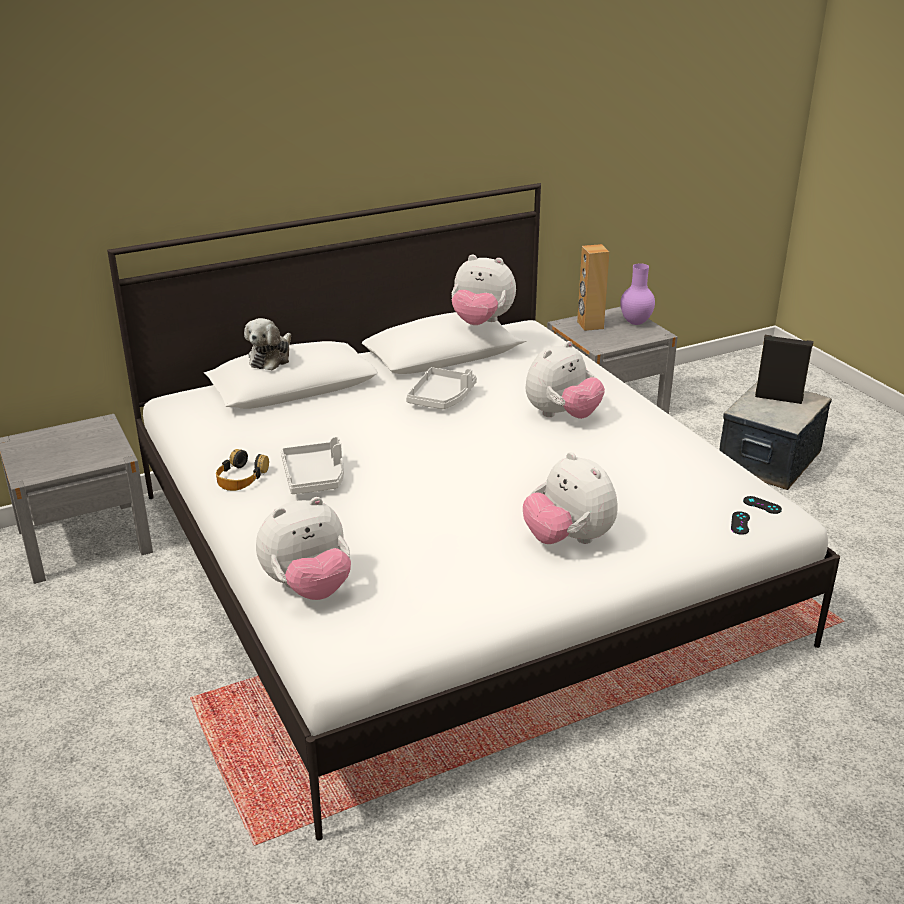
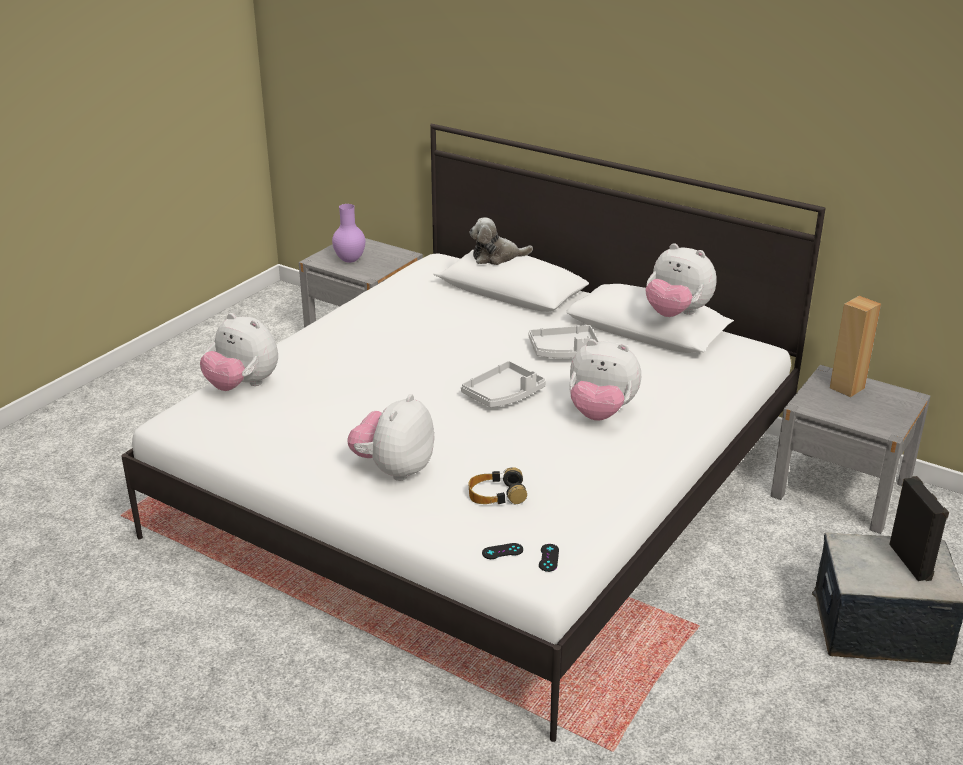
camera: 60 degrees right, 0 degrees up
(241, 477) = (358, 317): headphones -> headphones (496, 495)
(315, 477) = (384, 341): grey tray -> grey tray (503, 395)
(481, 322) = (676, 314): plush toy -> plush toy turned 45 degrees counterclockwise
(635, 322) = (893, 410): purple vase -> purple vase (350, 260)

